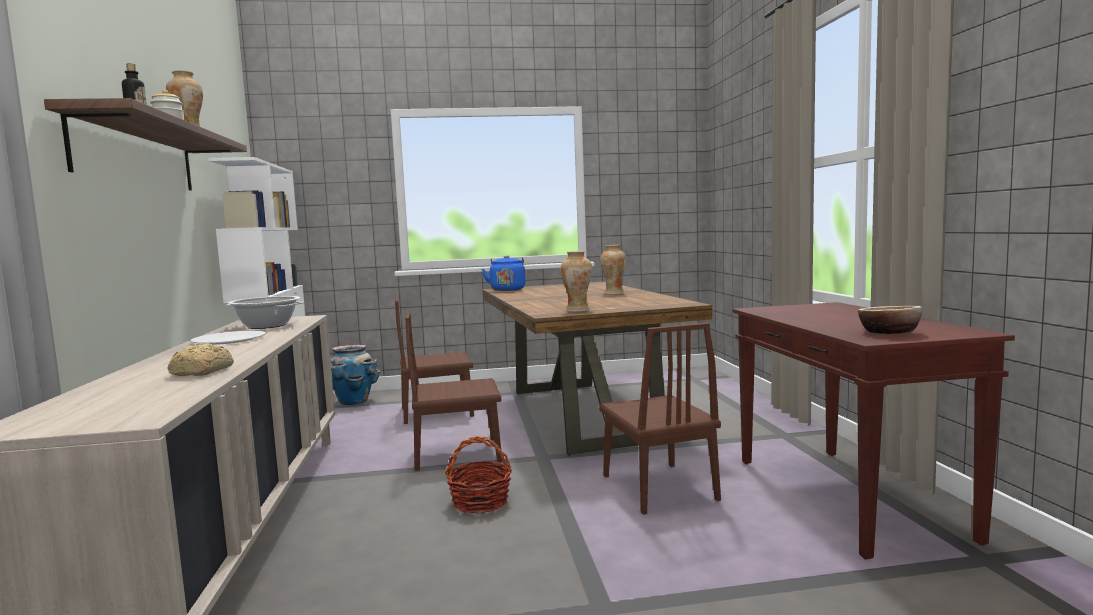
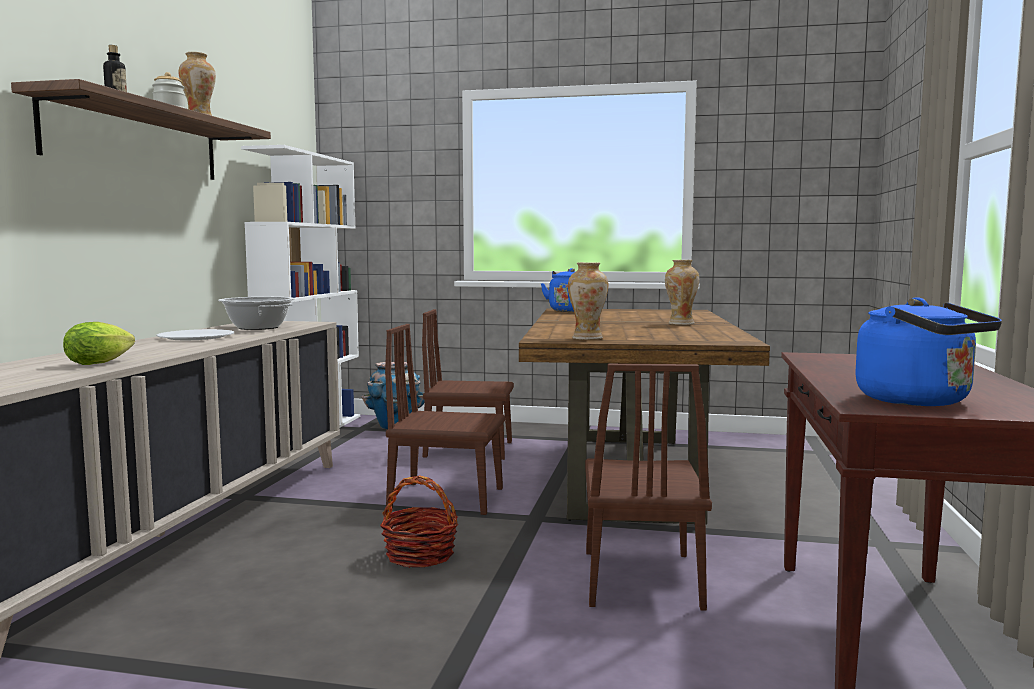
camera: 20 degrees right, 0 degrees up
(200, 372) = (102, 363): bread -> lettuce
(889, 333) = (920, 401): bowl -> blue kettle

